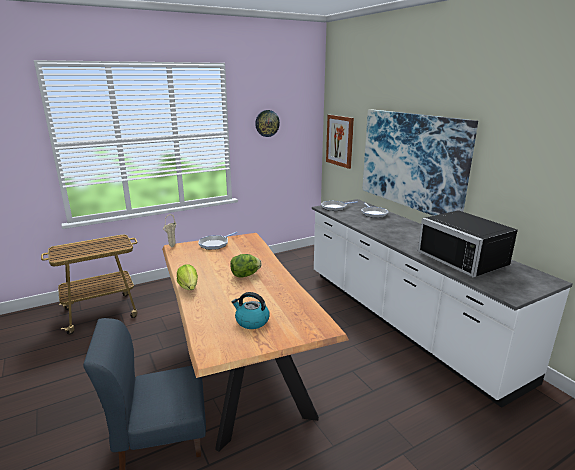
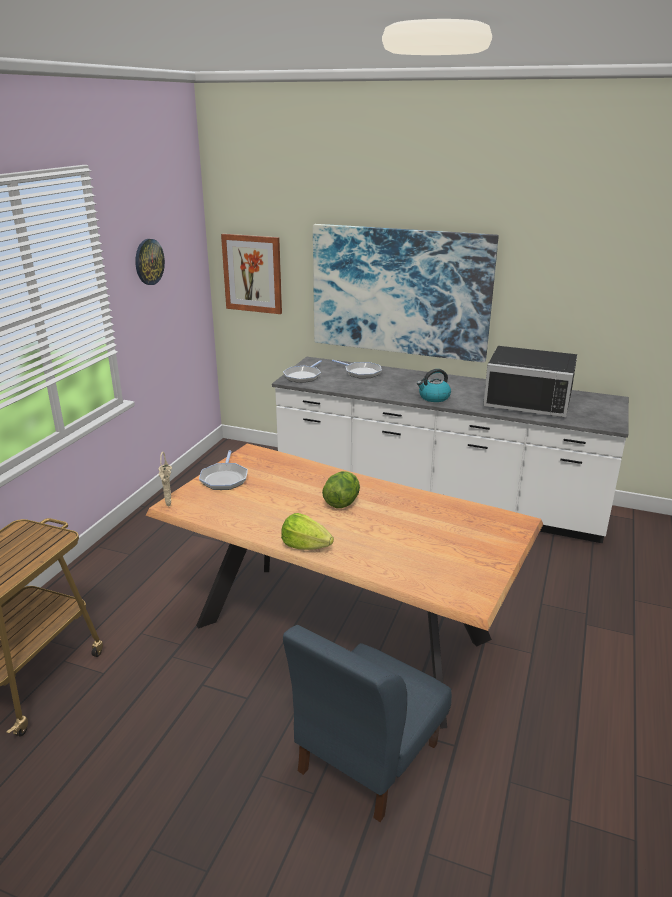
camera: 40 degrees left, 5 degrees up
(251, 321) = (445, 549): kettle -> kettle (433, 397)

